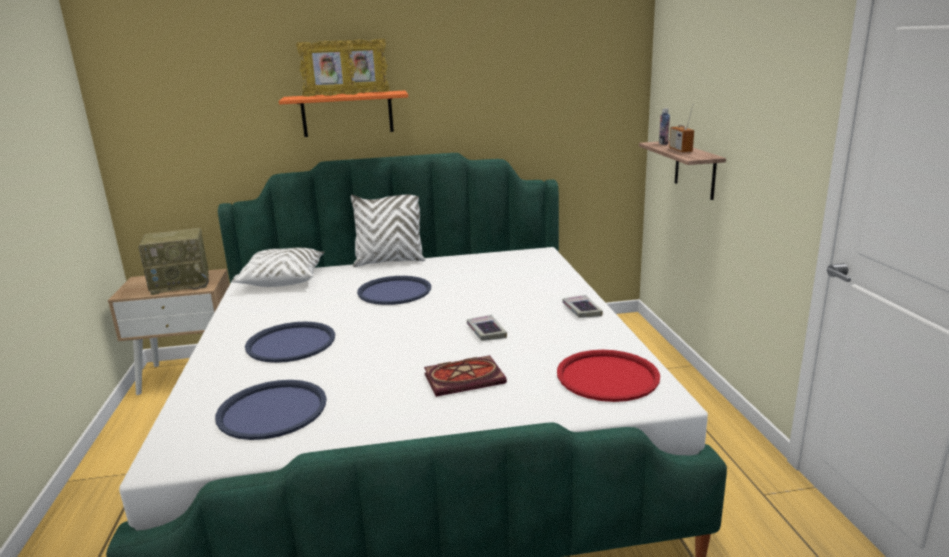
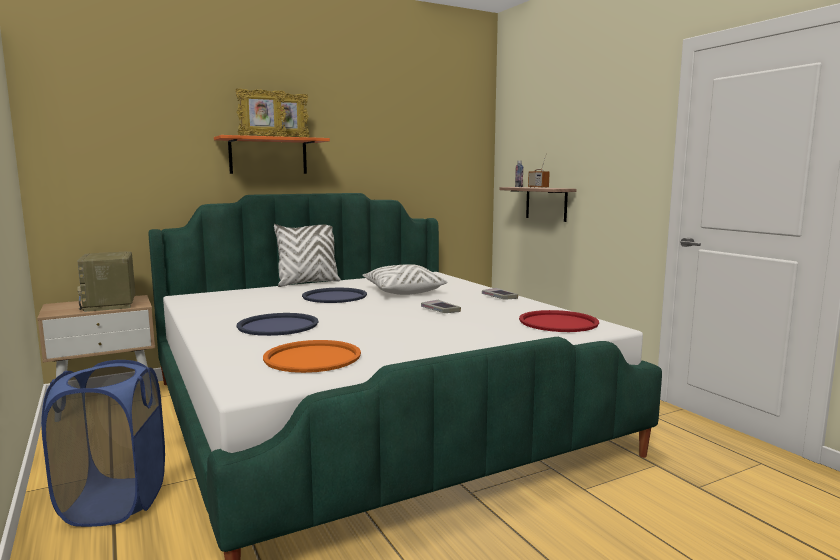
camera: 20 degrees left, 10 degrees down
(124, 510) = (114, 502): none -> blue laundry basket
(182, 284) = (111, 304): radio -> radio turned 105 degrees clockwise
(272, 410) = (312, 357): blue tray -> orange tray
(283, 279) = (218, 296): white pillow -> white pillow (403, 291)
(466, 378) = (455, 331): book -> none

